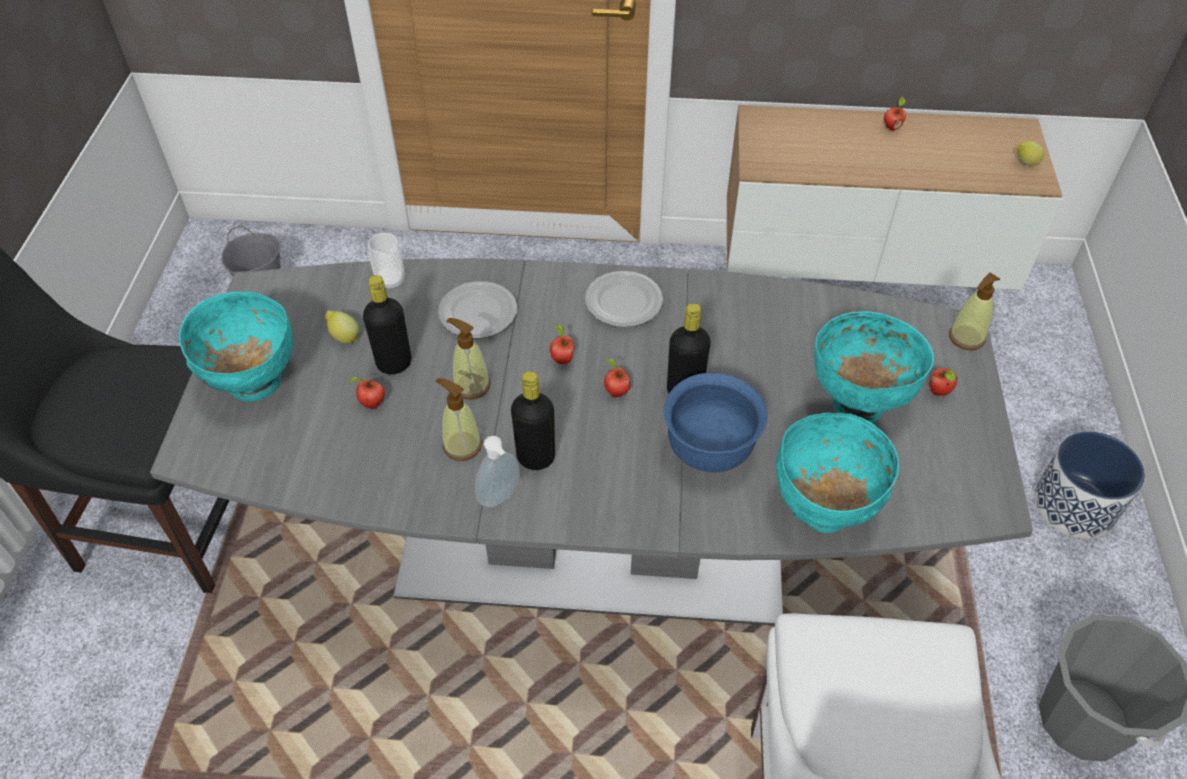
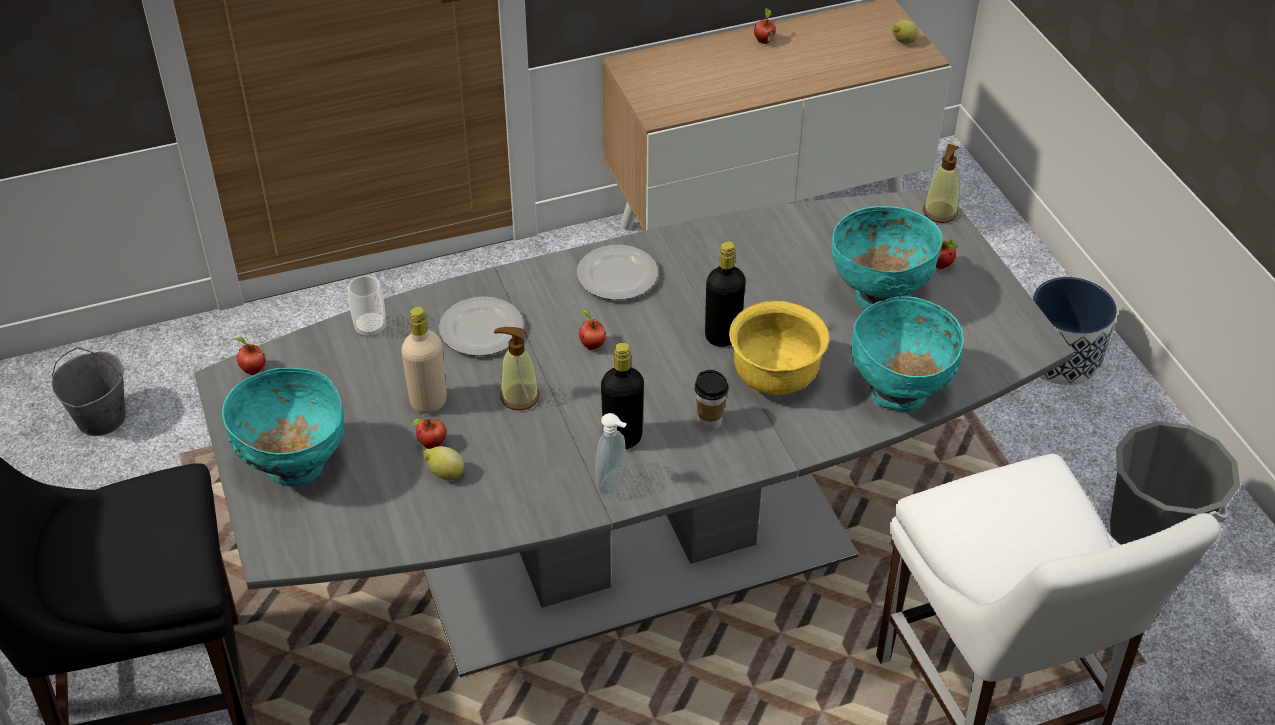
camera: 25 degrees left, 5 degrees down
(344, 337) = (359, 395): lemon -> lemon (445, 474)
(394, 363) = (428, 402): black bottle -> beige bottle
(462, 445) = (546, 451): soap dispenser -> none
(615, 392) = (660, 358): apple -> apple (252, 370)
(623, 471) = (709, 421): none -> cup
(710, 450) = (775, 378): blue bowl -> yellow bowl

